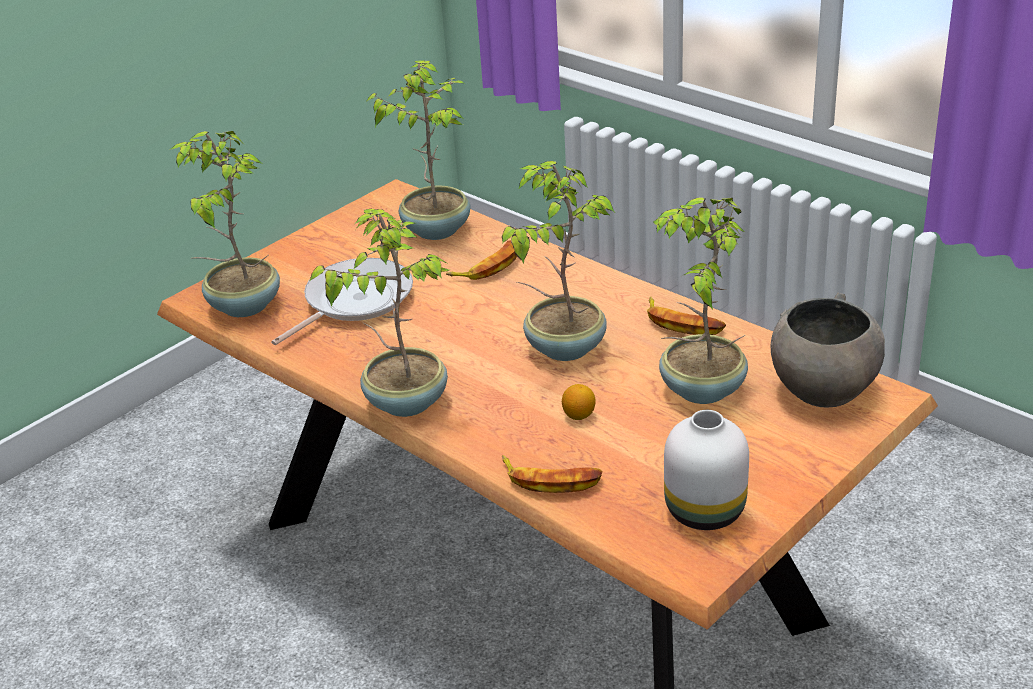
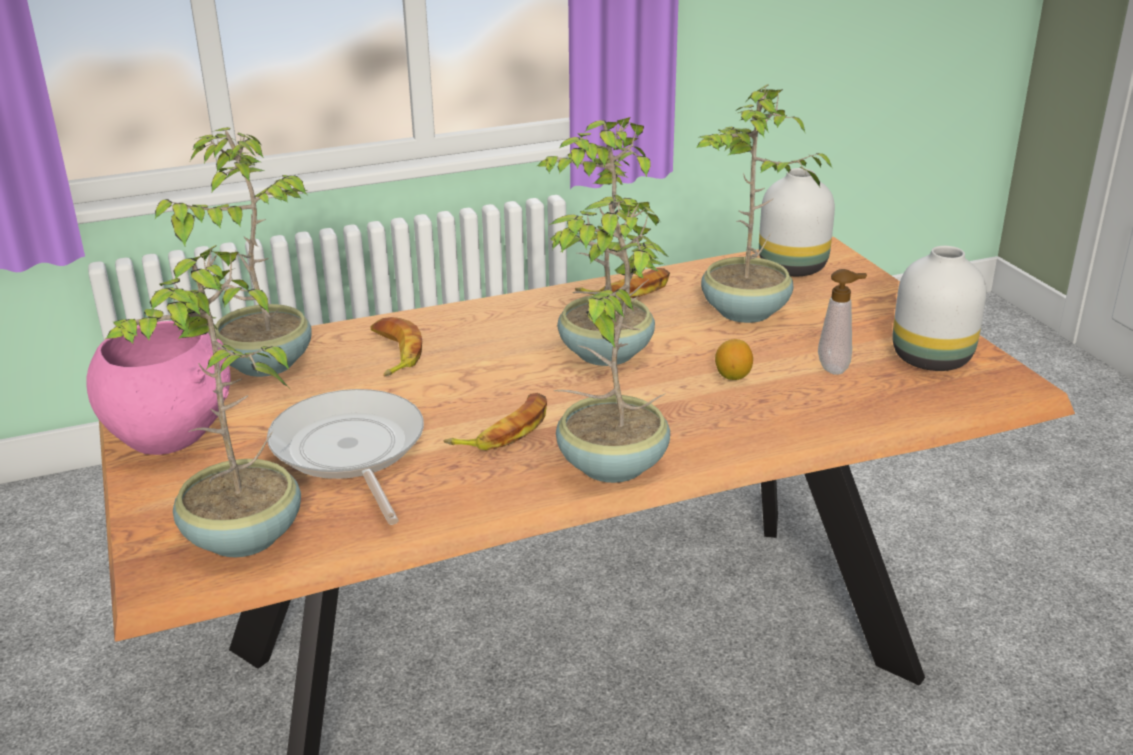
camera: 65 degrees left, 5 degrees down
(329, 239) = (170, 436): none -> pink bowl
(551, 479) = (830, 417): banana -> banana (504, 430)
(638, 463) = (836, 368): none -> soap dispenser
(822, 391) = (794, 268): grey bowl -> white vase

